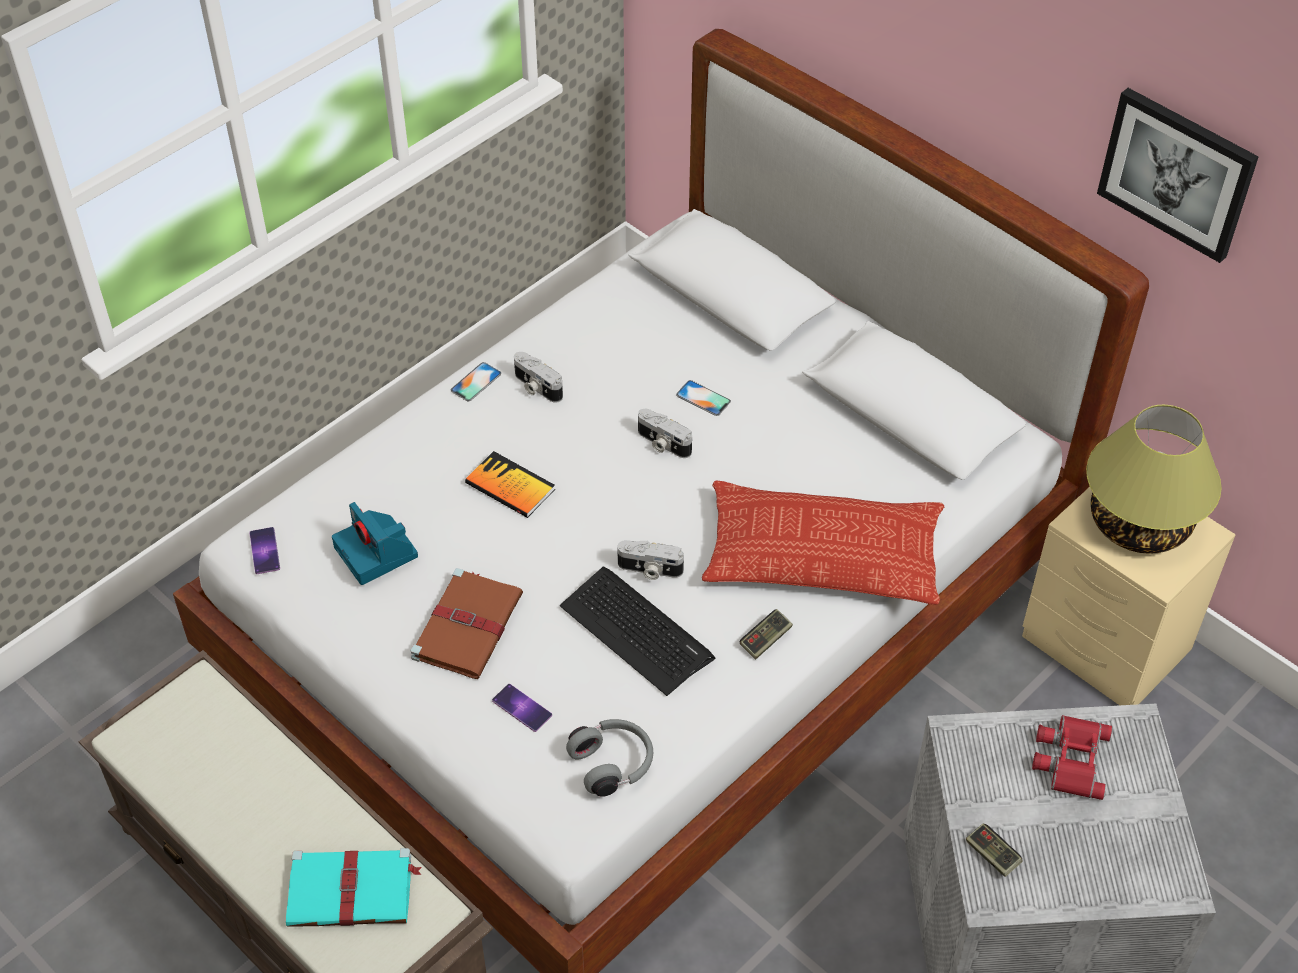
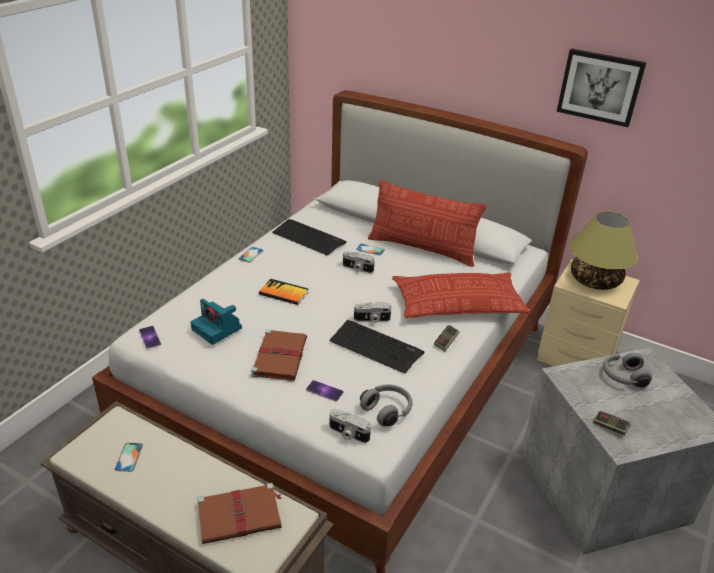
camera: 15 degrees left, 15 degrees down
(207, 759) = (129, 457): none -> phone
(352, 891) = (240, 515): turquoise book -> brown book
(536, 387) = (283, 253): camera -> camera (348, 433)
(595, 352) = (308, 238): none -> keyboard
(805, 408) = (422, 248): none -> pillow
(1069, 759) = (622, 377): red binoculars -> grey headphones

